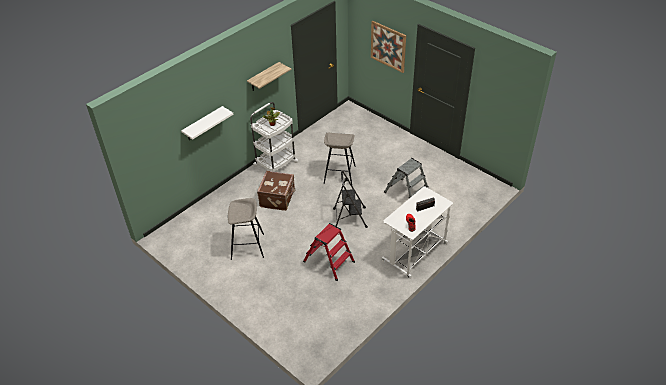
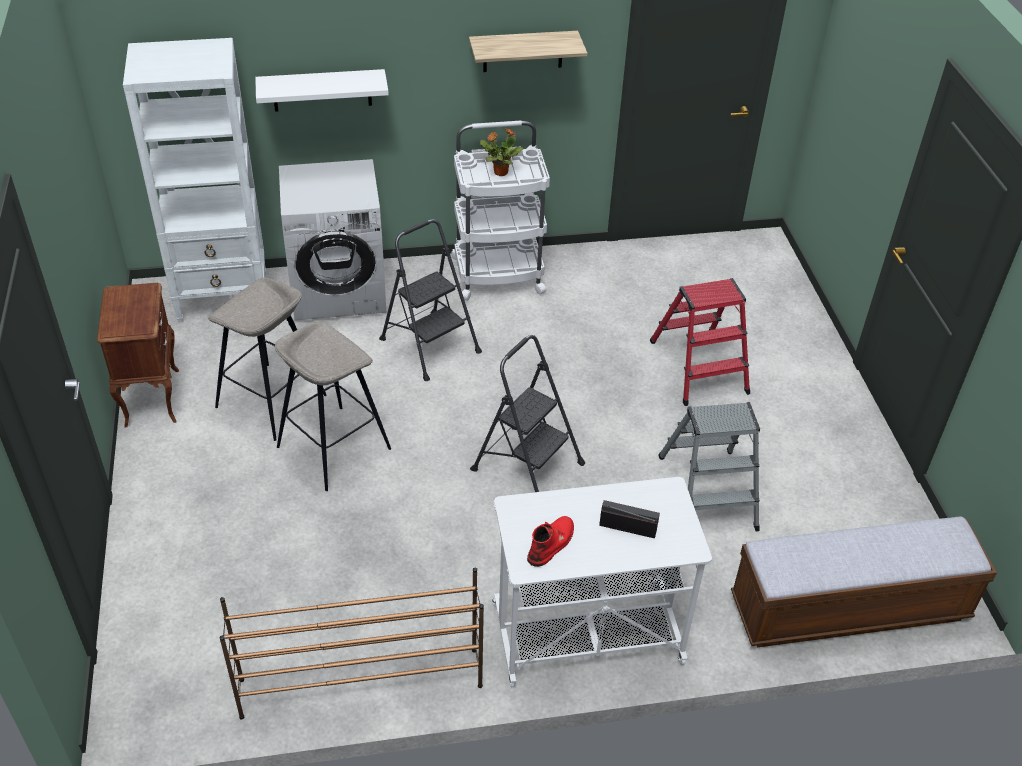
camera: 35 degrees right, 0 degrees up
(189, 223) = (224, 297): none -> white bookcase
(204, 270) = (152, 397): none -> brown nightstand
(229, 199) = (339, 293): none -> white washing machine
(278, 198) = (428, 343): brown suitcase -> black step ladder
(329, 261) = (385, 530): red step ladder -> red step ladder (698, 366)
(339, 175) = (600, 365): grey stool -> grey stool (333, 447)
(368, 305) = (359, 682): none -> brown shoe rack
(388, 46) = (877, 108): picture -> none
(472, 203) = (848, 609): none -> bench

